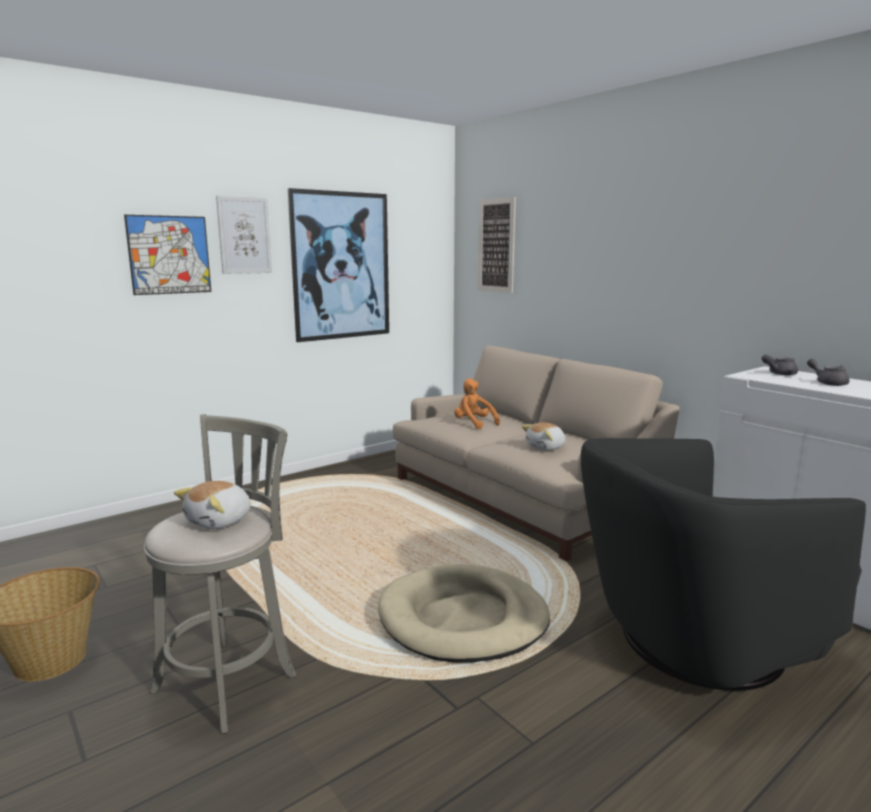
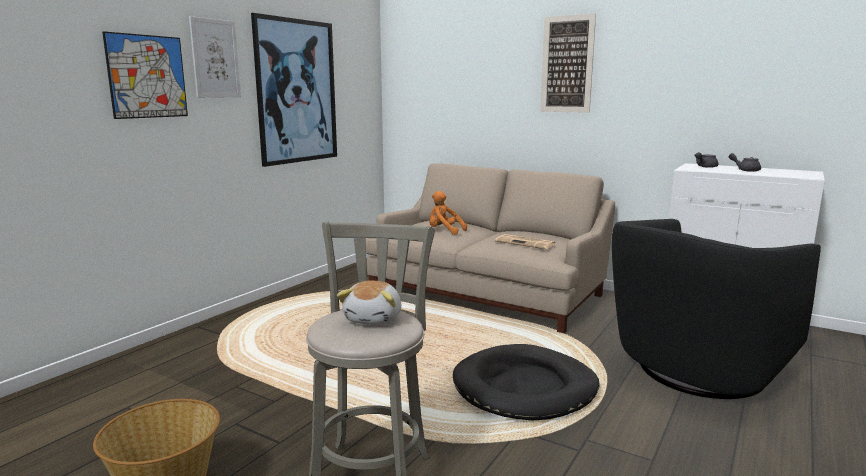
camera: 20 degrees left, 0 degrees up
(463, 619) = (525, 387): beige dog bed -> black dog bed
(496, 245) = (429, 74): picture -> picture (567, 64)
(546, 447) = (526, 243): plush toy -> newspaper

